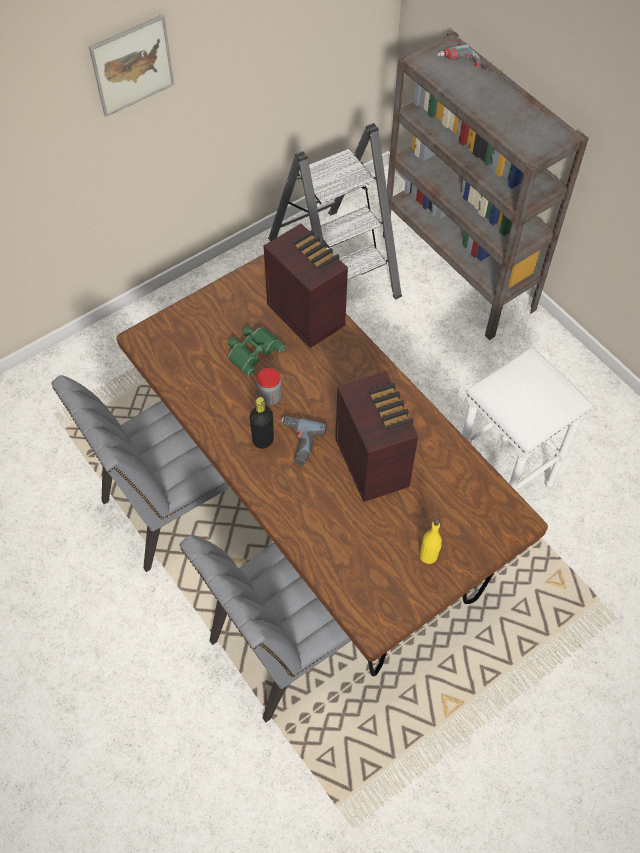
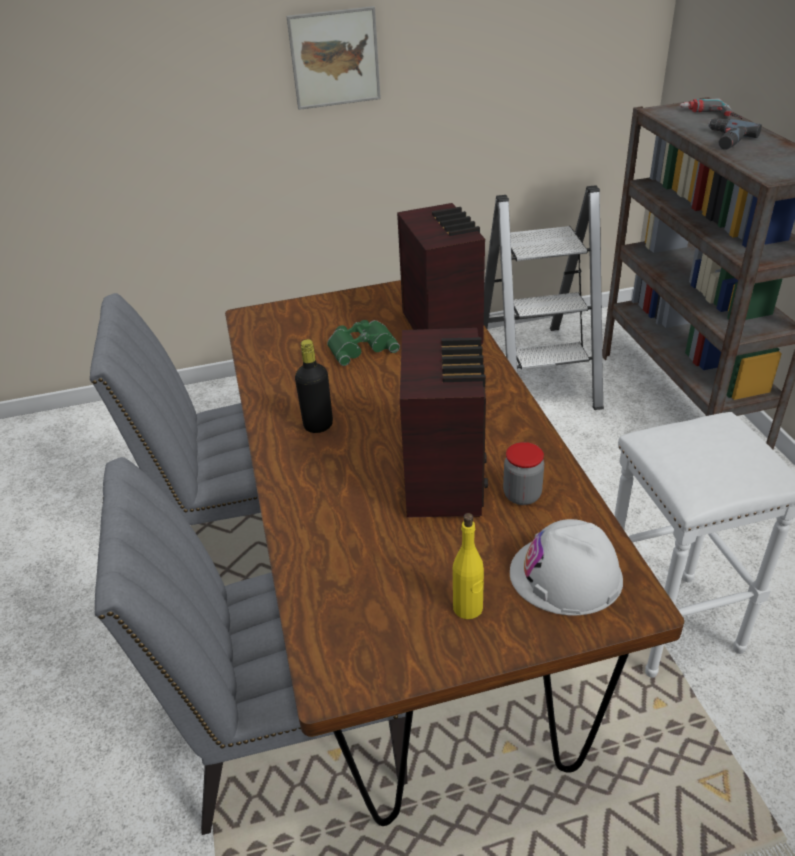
camera: 25 degrees right, 20 degrees down
(269, 397) = (353, 388): jar -> jar (522, 495)
(298, 442) = (359, 437): power drill -> power drill (724, 140)
(475, 515) = (566, 575): none -> white hard hat

